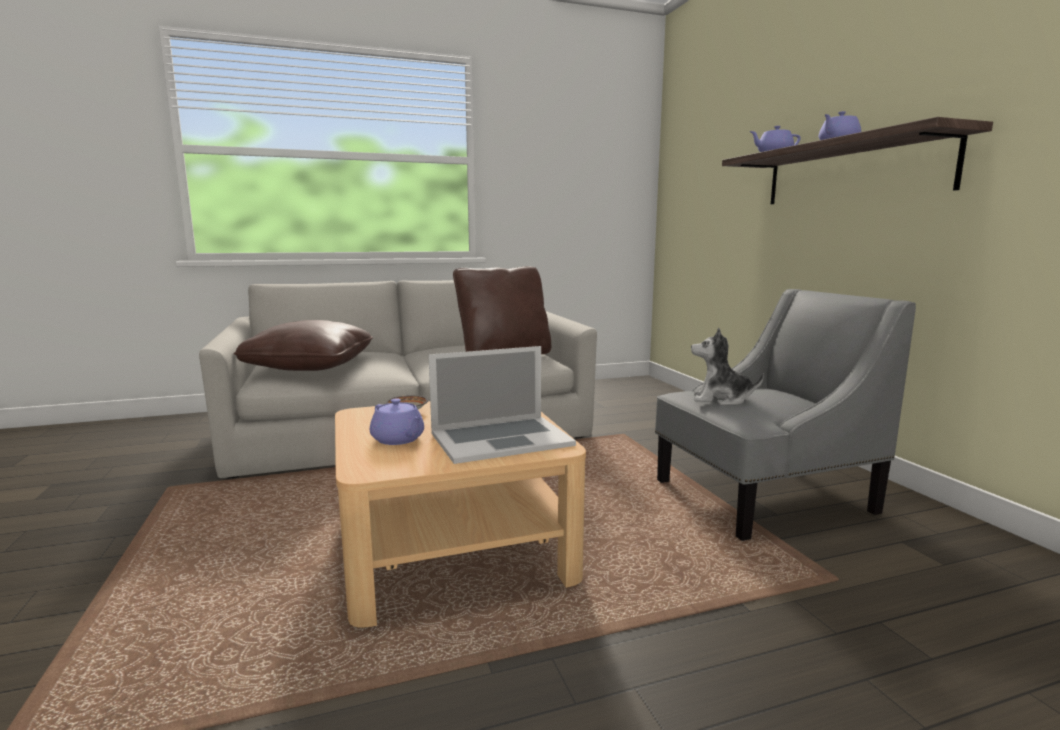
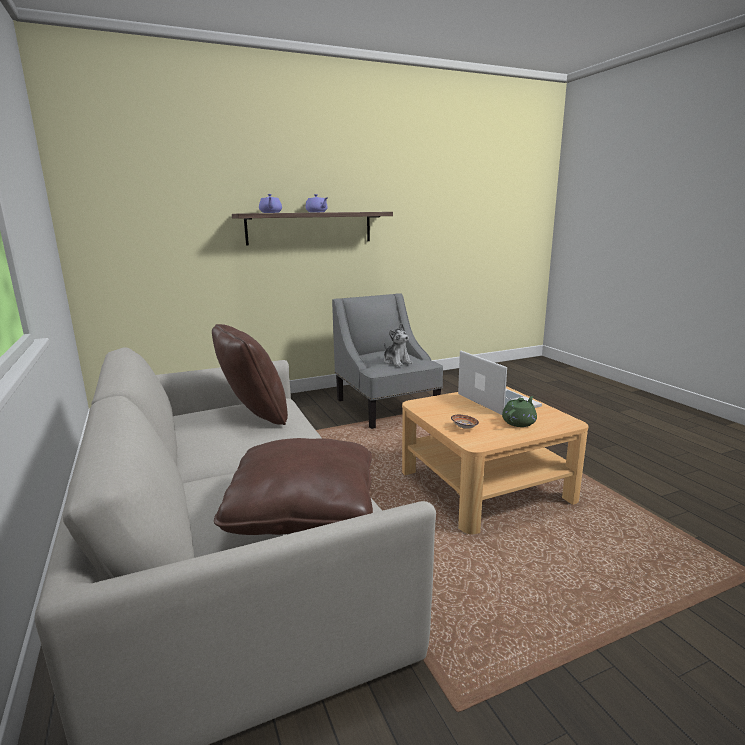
camera: 95 degrees left, 5 degrees up
(398, 439) = (519, 422): purple teapot -> green teapot
(721, 399) = (397, 362): plush toy -> plush toy turned 45 degrees counterclockwise

